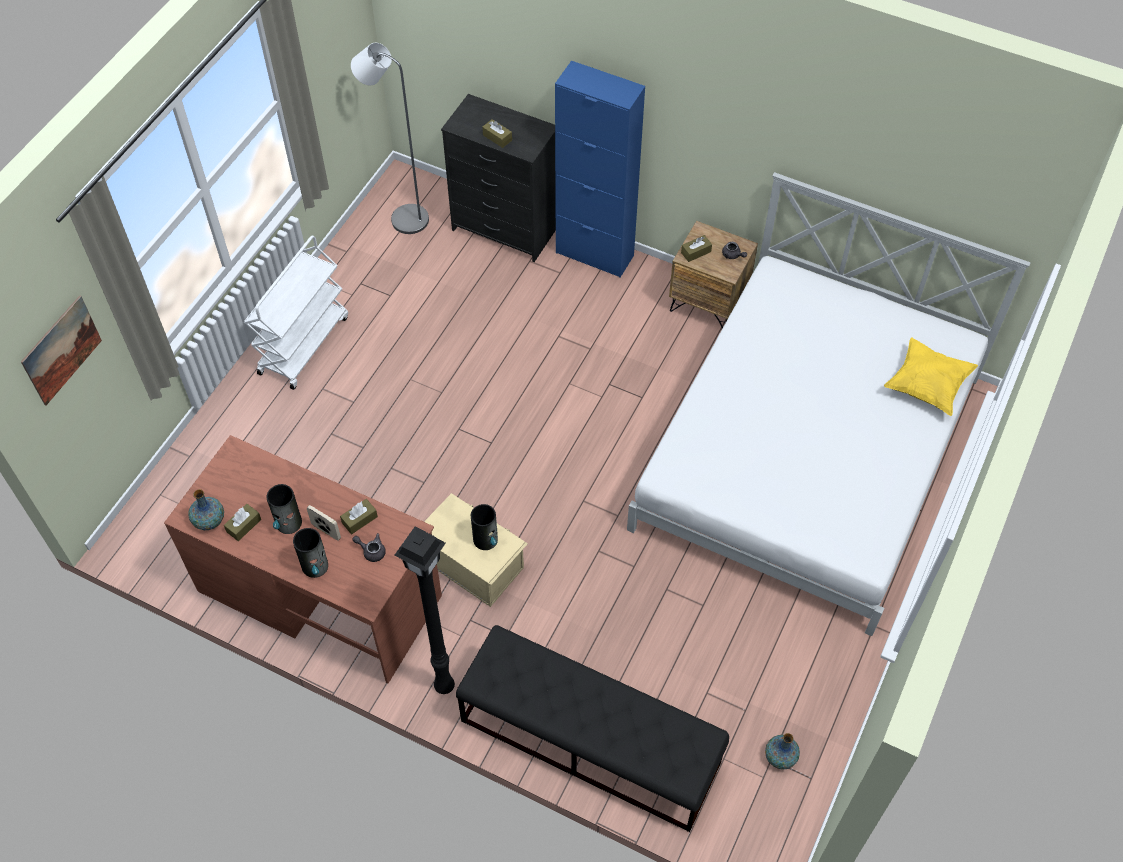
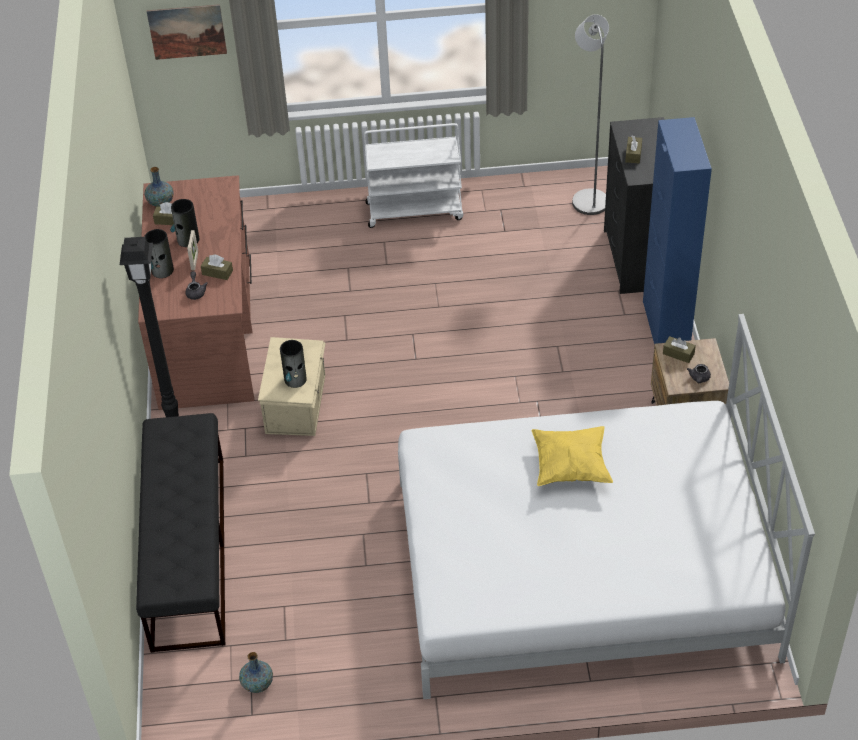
camera: 60 degrees right, 10 degrees down
(927, 385) = (675, 576): yellow pillow -> yellow pillow (570, 467)

